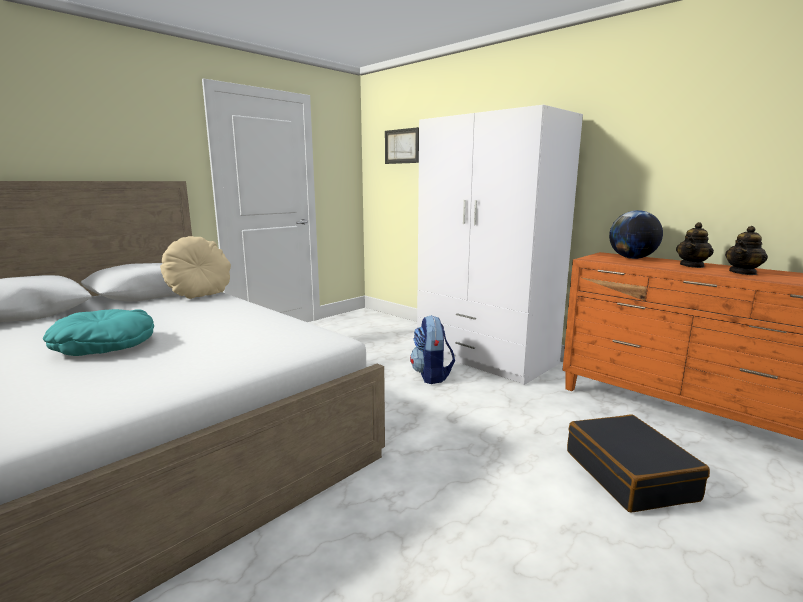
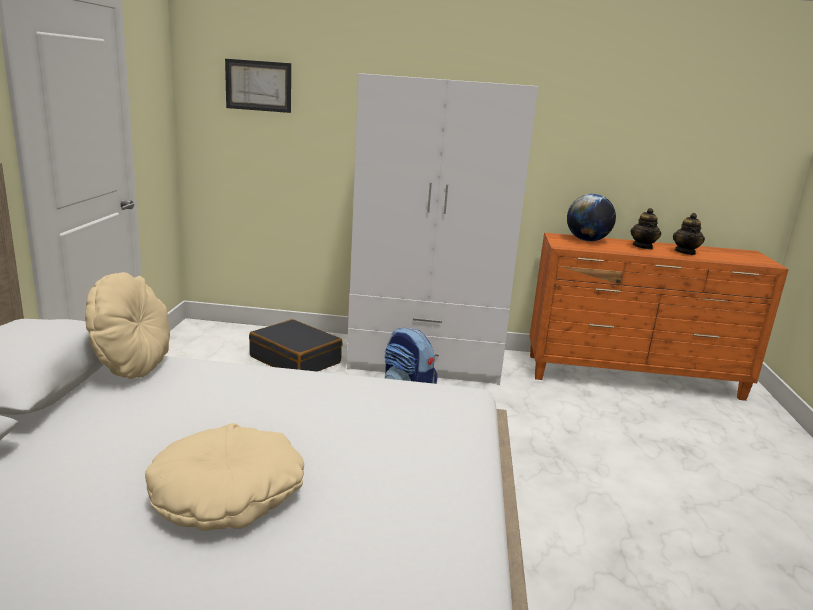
camera: 40 degrees left, 5 degrees up
(106, 345) = (225, 494): turquoise pillow -> beige pillow
(629, 475) = (665, 446): black suitcase -> black suitcase (295, 360)

